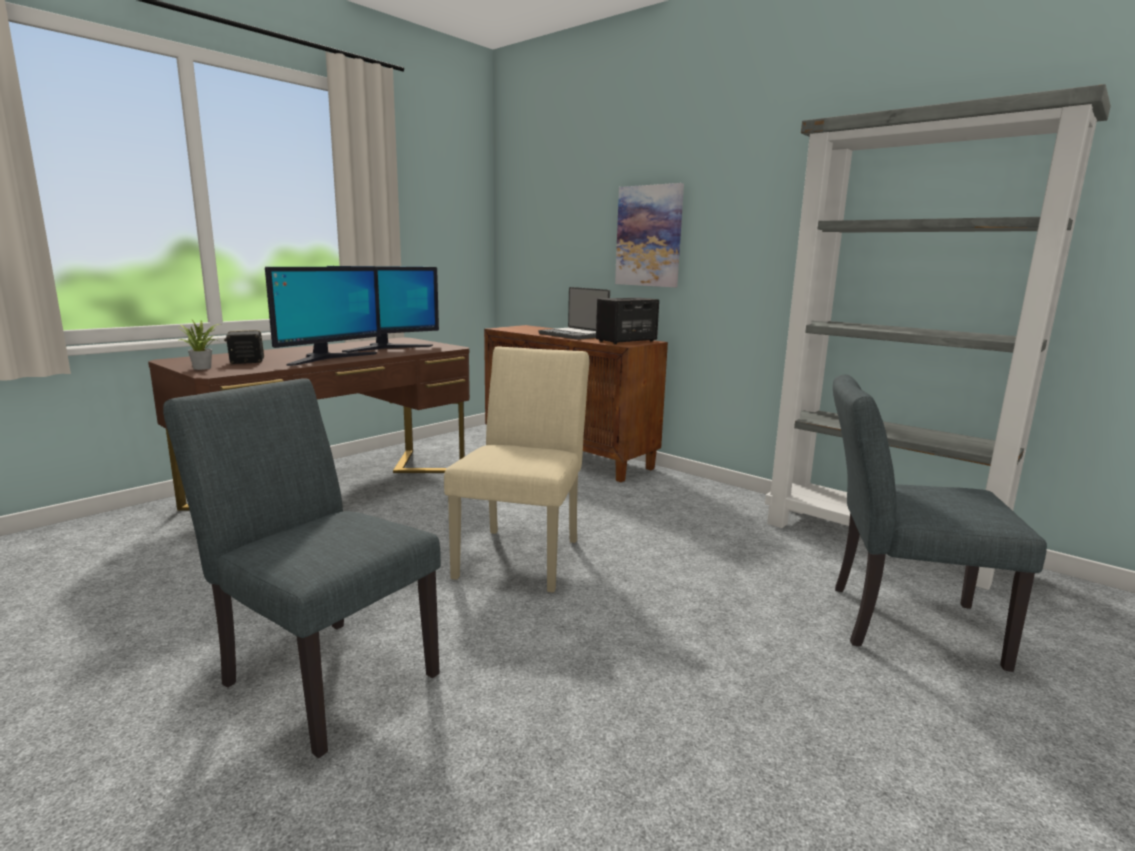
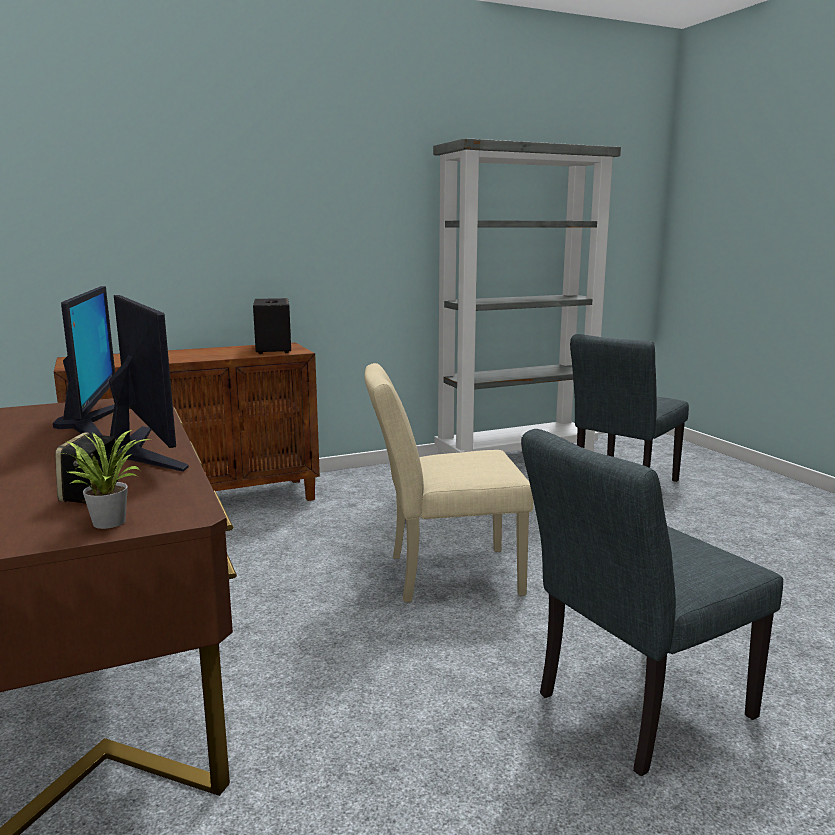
camera: 65 degrees left, 0 degrees up
(523, 553) = (443, 575): beige chair -> beige chair turned 45 degrees counterclockwise
(574, 335) = (196, 354): laptop -> none
(649, 236) = (249, 229): picture -> none

